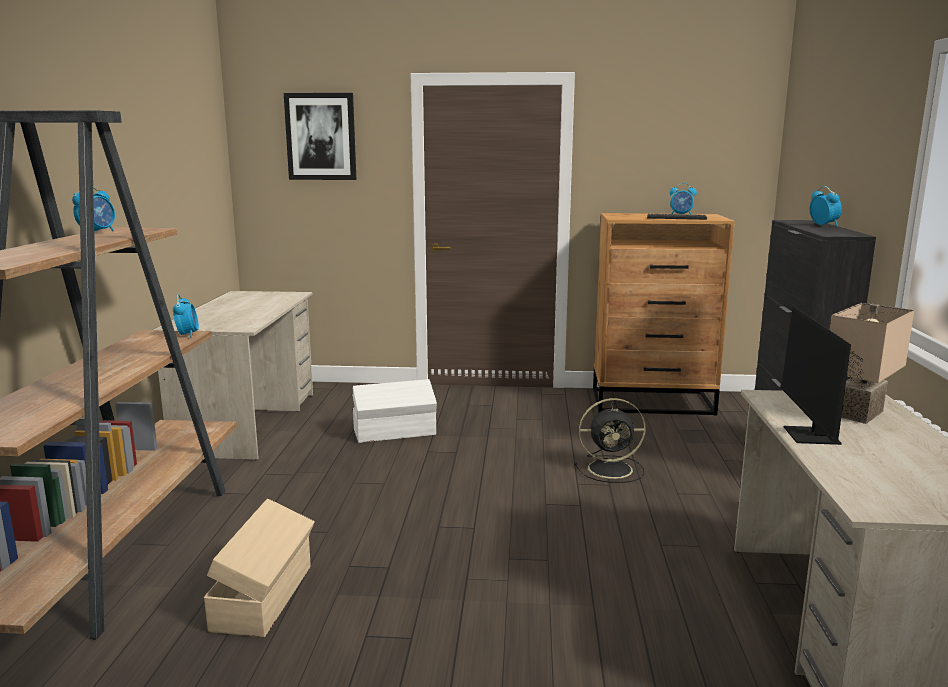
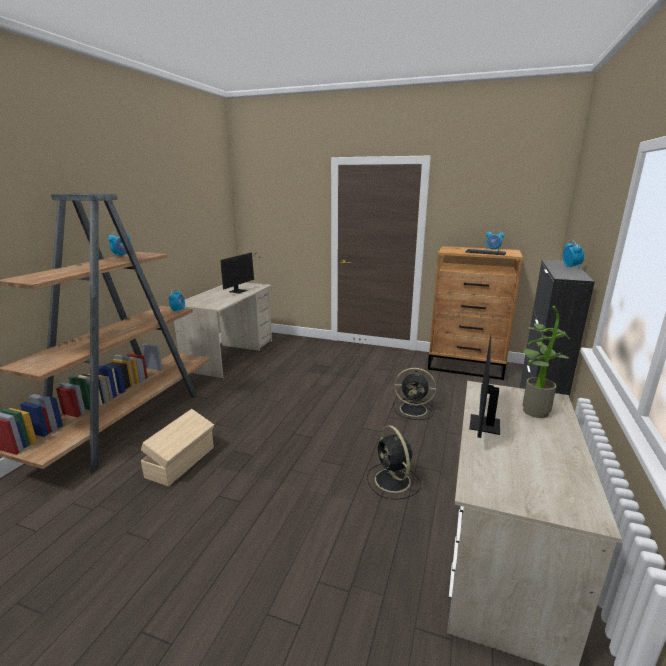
camera: 15 degrees right, 5 degrees up
(263, 303) = (240, 290): none -> monitor
(321, 137) = (281, 195): picture -> none
(395, 432) = (302, 370): white storage box -> none
(639, 570) = (393, 481): none -> black fan
(856, 413) = (532, 409): beige table lamp -> potted plant

